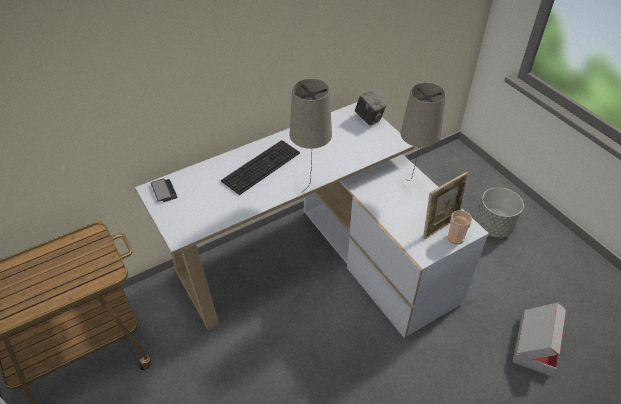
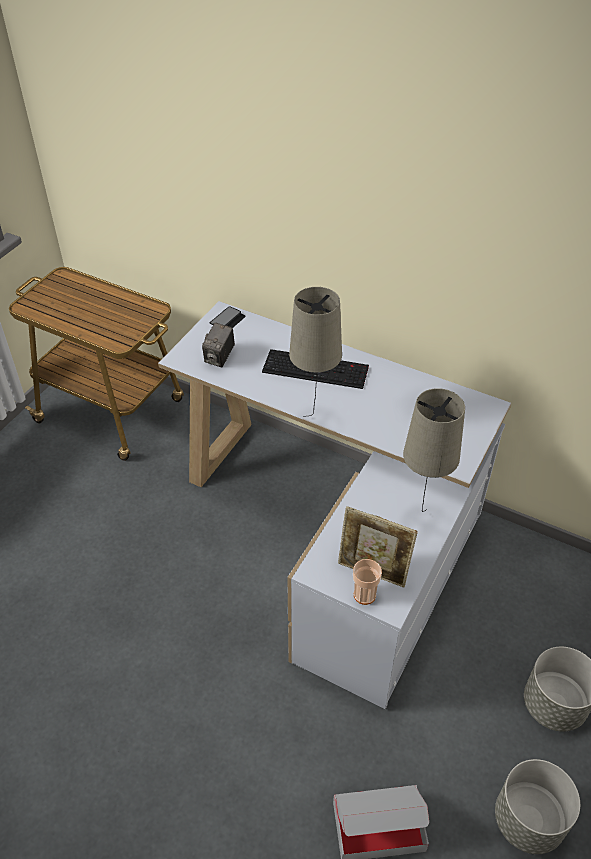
camera: 60 degrees right, 0 degrees up
(369, 118) = (479, 422): camera -> camera (219, 358)
(555, 274) = (528, 821): none -> grey planter

